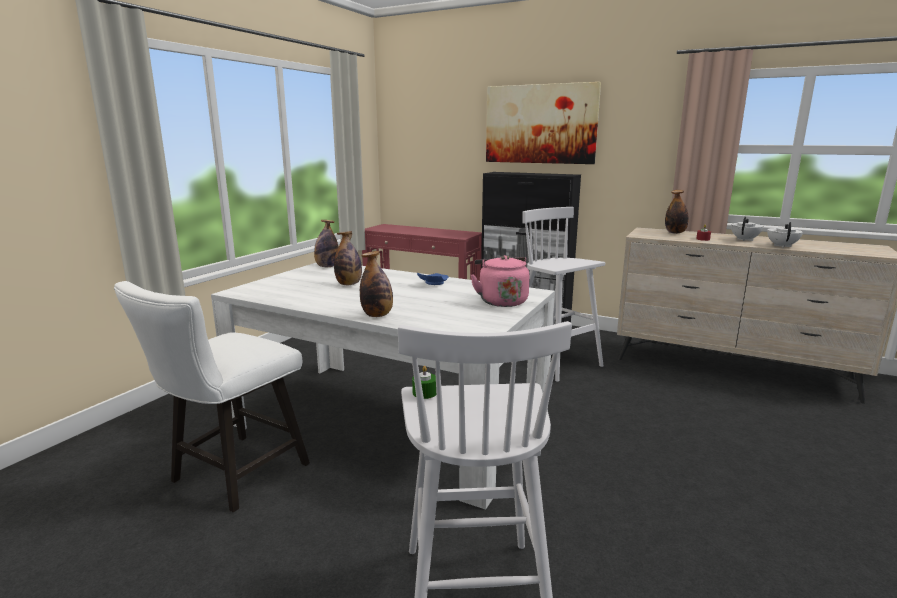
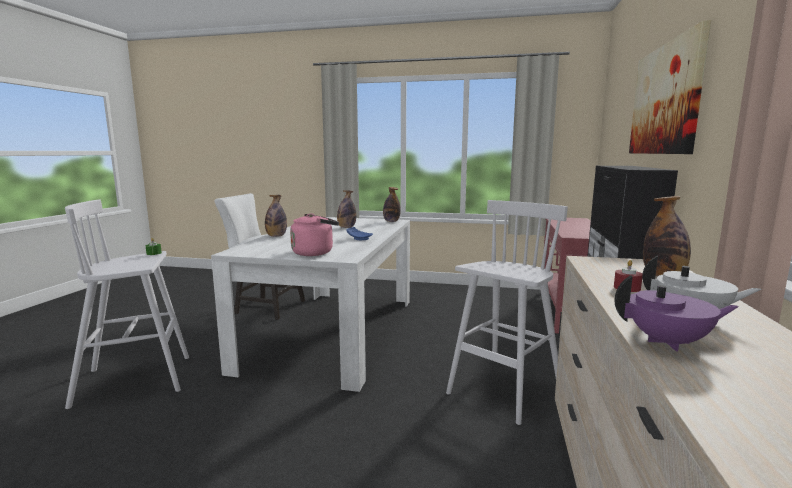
camera: 75 degrees right, 5 degrees down
(782, 246) = (669, 342): white teapot -> purple teapot

